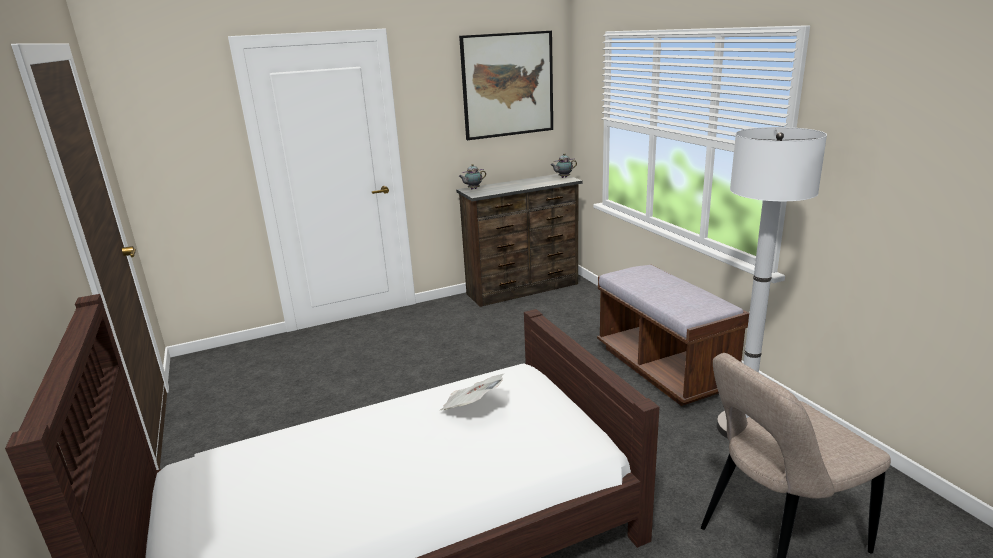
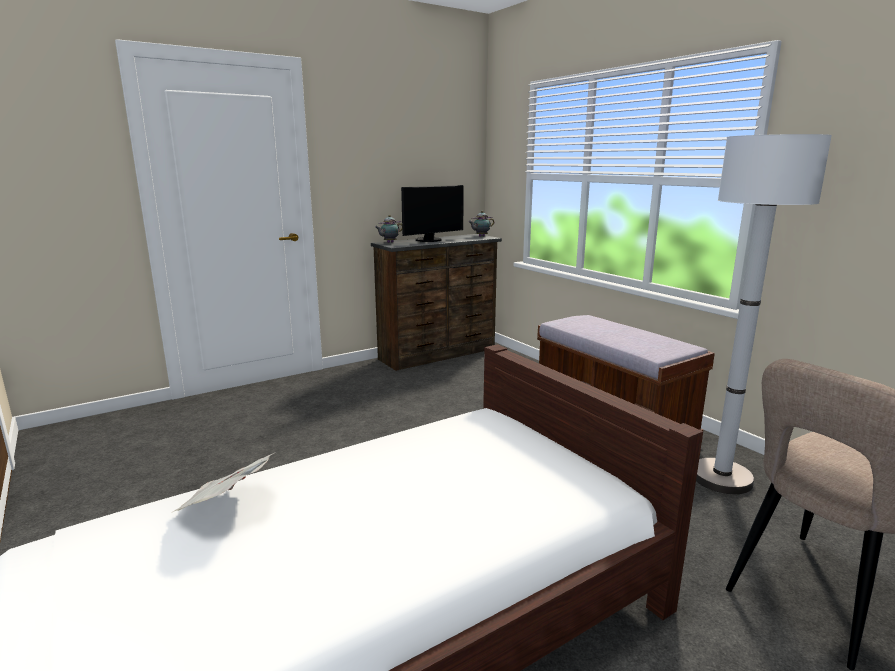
camera: 10 degrees left, 5 degrees down
(472, 407) = (443, 454): newspaper -> newspaper (227, 505)
(507, 85) = (425, 136): picture -> none
(512, 185) = (430, 240): none -> monitor

